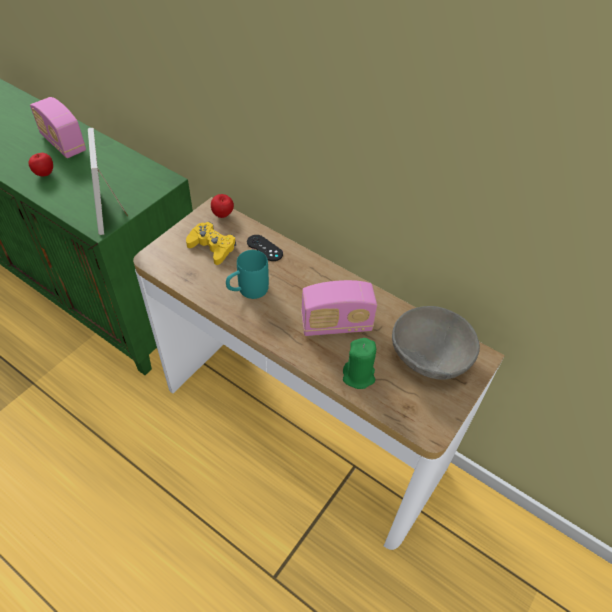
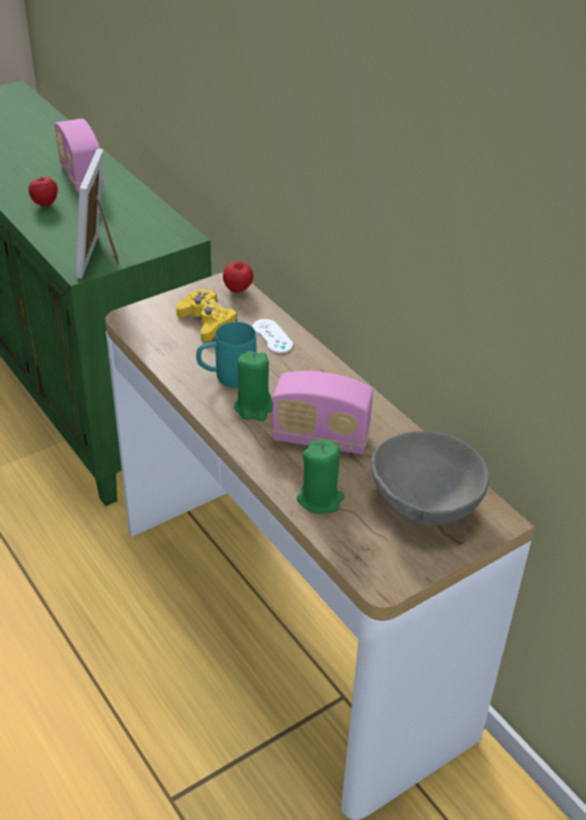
camera: 20 degrees right, 10 degrees down
(264, 248) = (272, 336): black game controller -> white game controller
(278, 312) = (254, 408): none -> green candle

